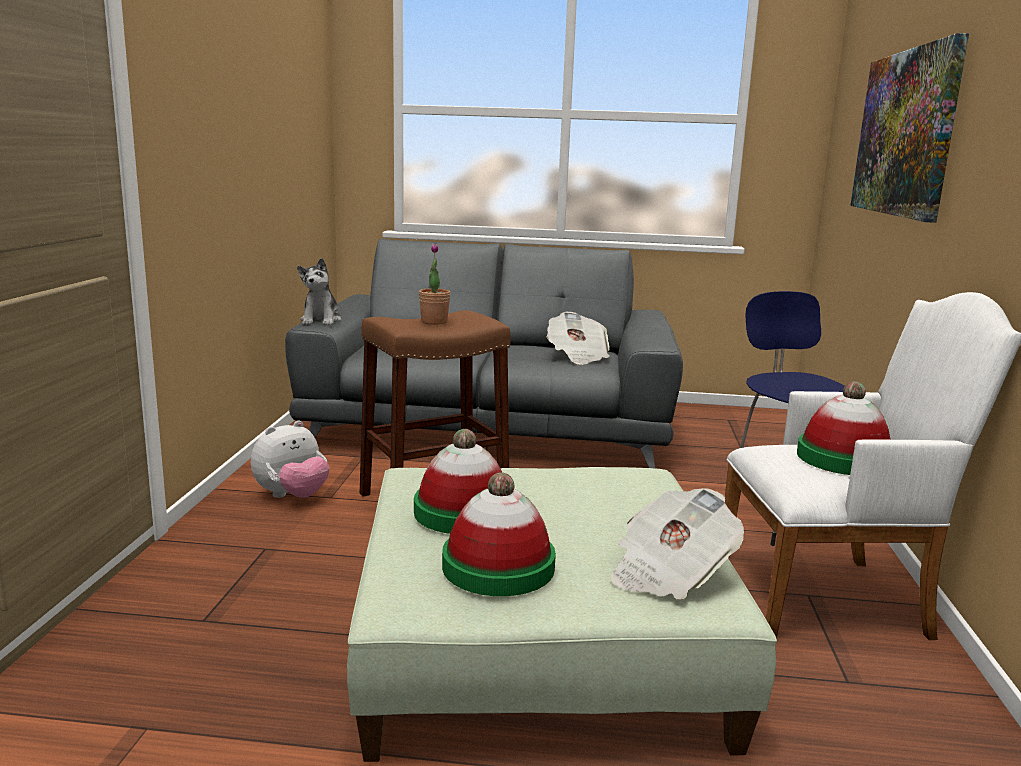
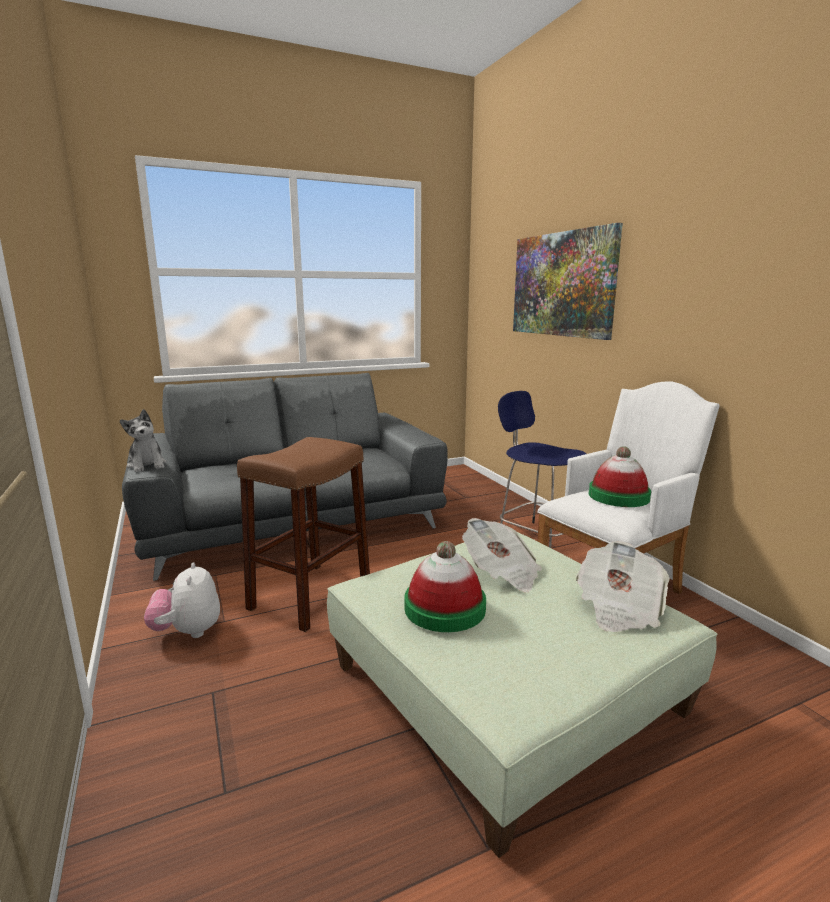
camera: 30 degrees left, 0 degrees up
(292, 496) = (188, 632): plush toy -> plush toy turned 150 degrees clockwise
(434, 322) = (302, 452): potted plant -> none
(498, 567) = (528, 646): hat -> none
(577, 356) = (363, 456): newspaper -> newspaper (501, 573)

